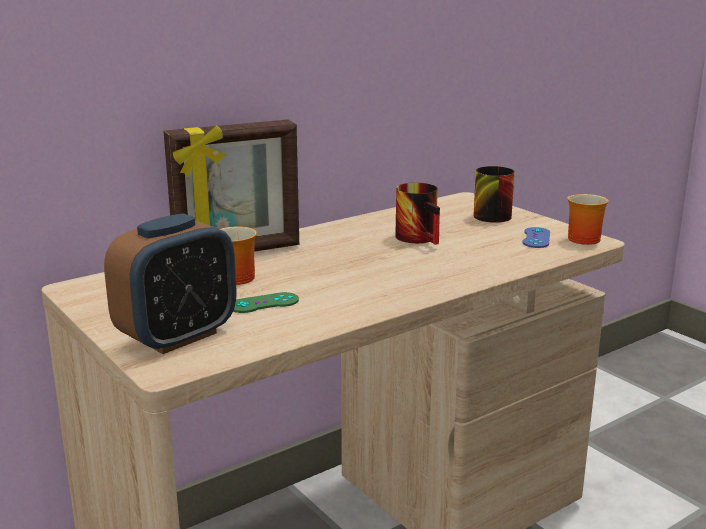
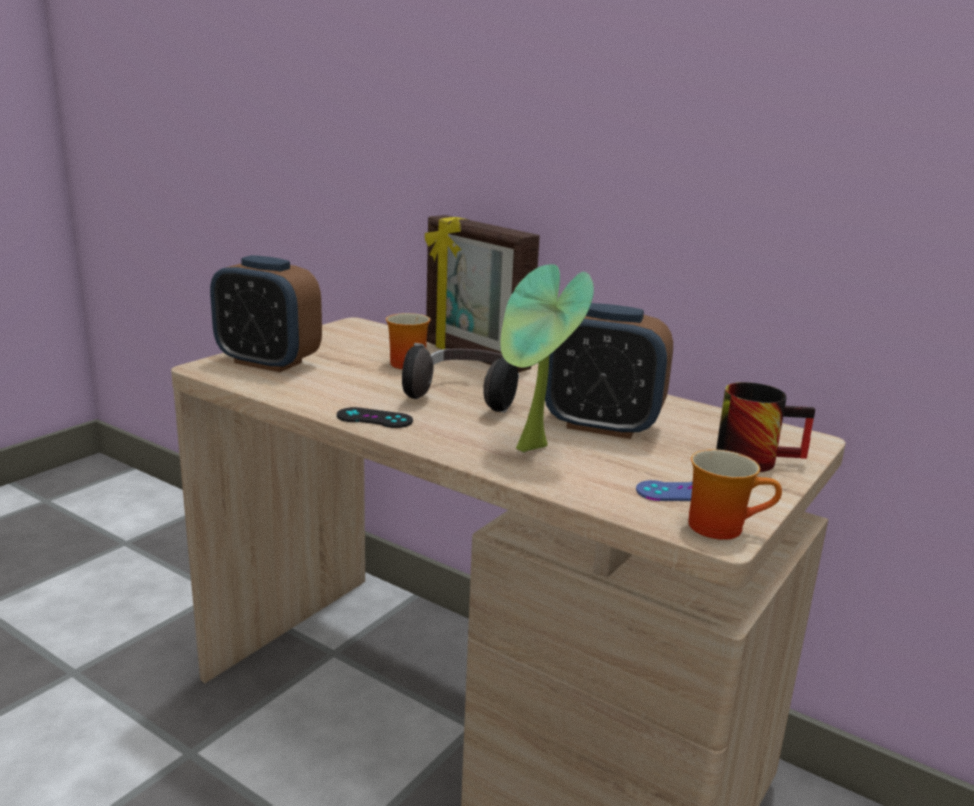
camera: 70 degrees right, 0 degrees up
(264, 303) = (352, 379): green game controller -> none
(339, 268) = (466, 397): none -> headphones
(373, 303) = (374, 418): none -> black game controller
(423, 238) = (602, 426): mug -> alarm clock
(460, 263) = (532, 450): none -> potted plant

